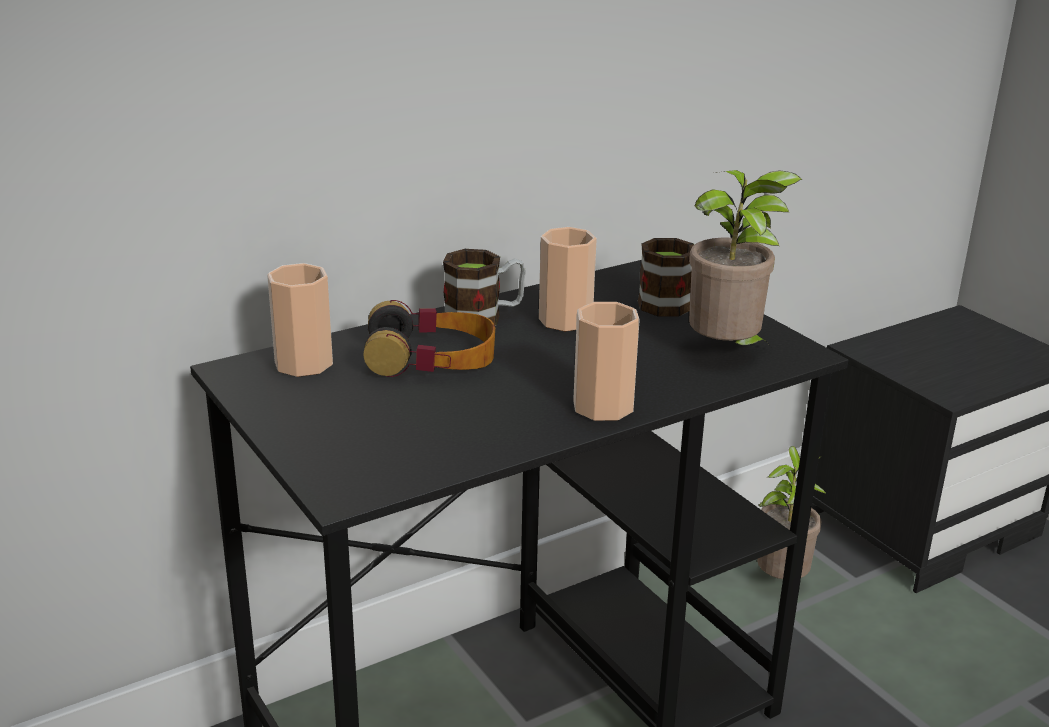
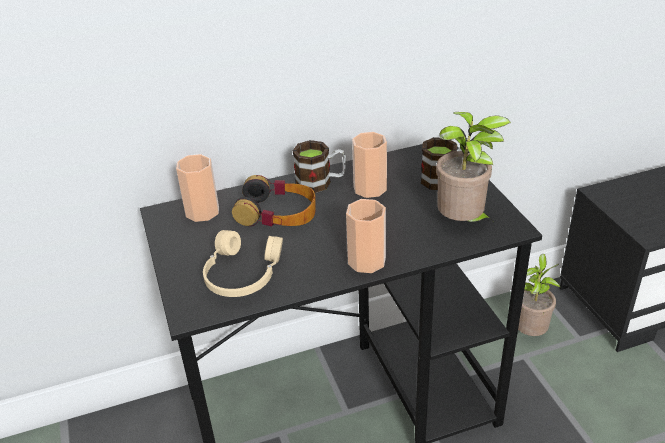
camera: 15 degrees right, 10 degrees up
(408, 438) = (241, 274): none -> beige headphones

